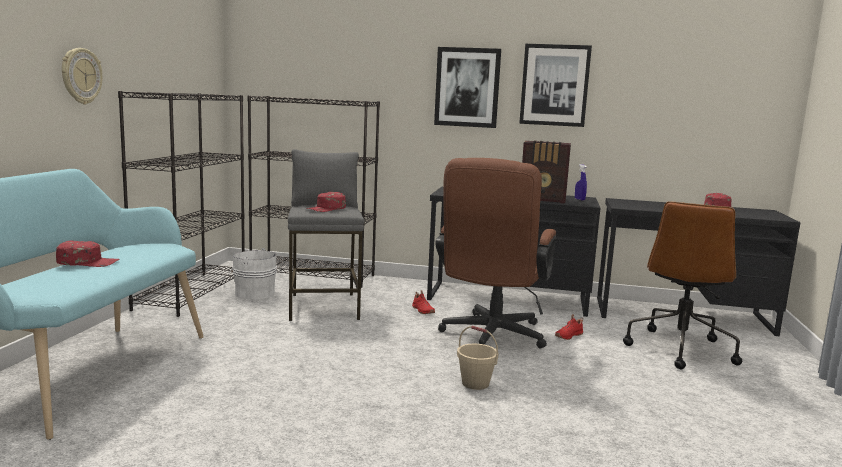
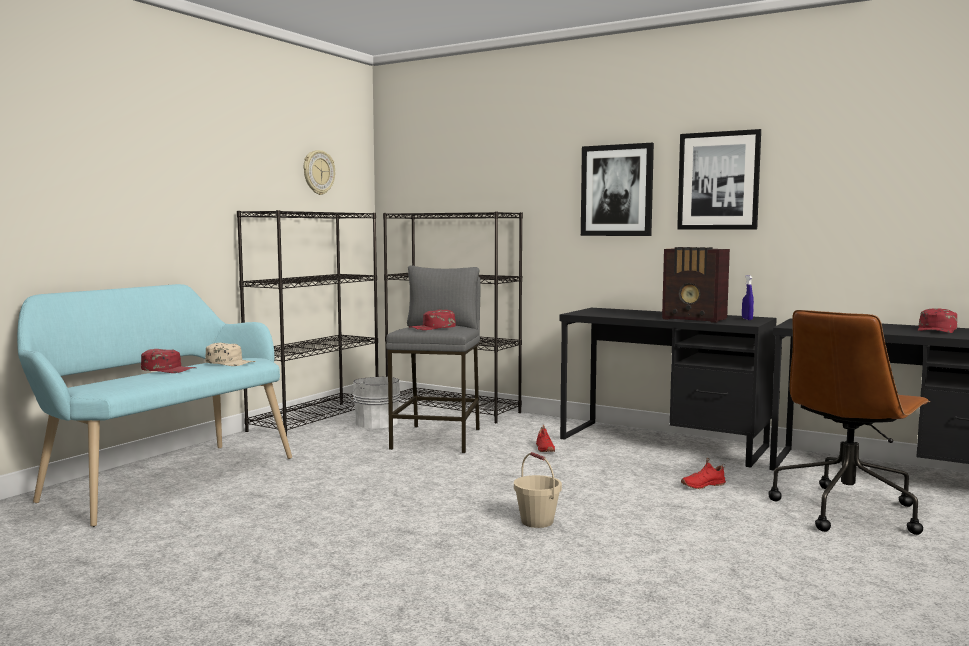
camera: 20 degrees right, 5 degrees down
(81, 76) = (195, 197): wall clock -> wall clock (318, 172)
(146, 250) = (230, 362): none -> beige cap
(490, 337) = (600, 480): brown office chair -> none

